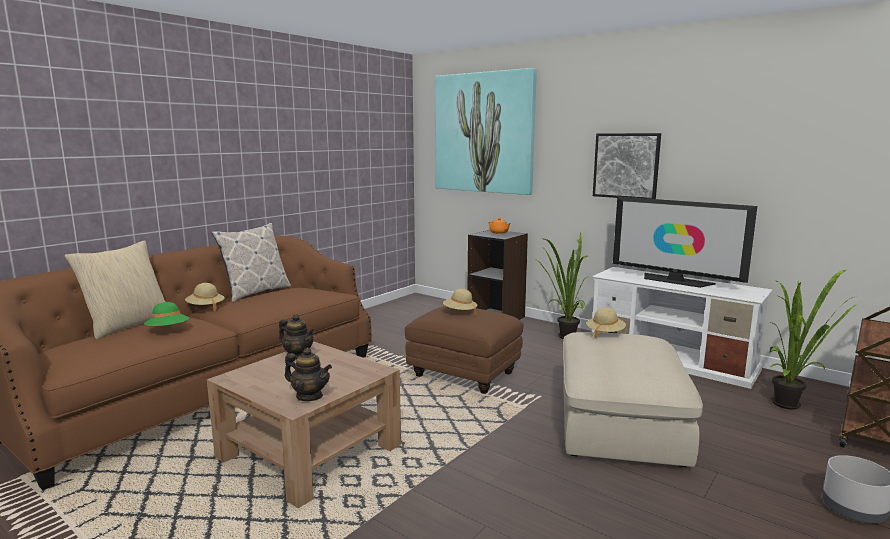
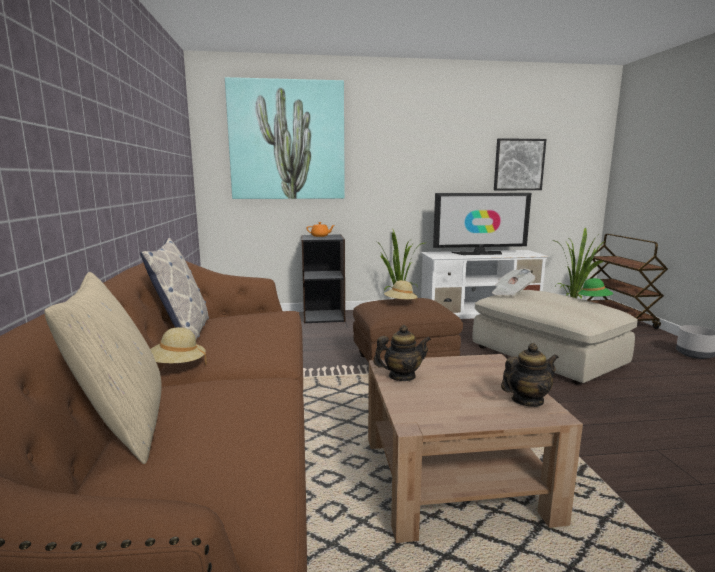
camera: 45 degrees left, 0 degrees up
(168, 330) = (232, 404): green hat -> green hat (593, 300)
(605, 333) = (511, 293): beige hat -> newspaper
(626, 166) = (426, 169): picture -> picture (518, 164)

